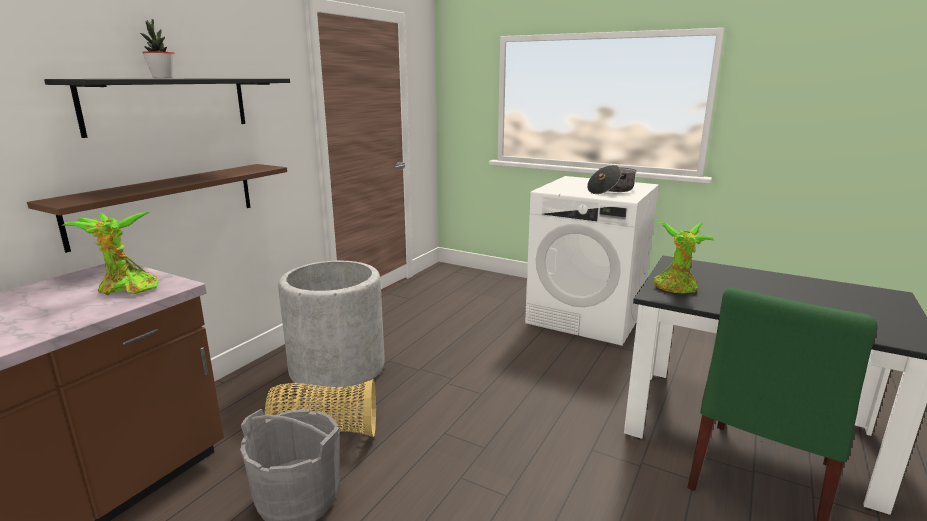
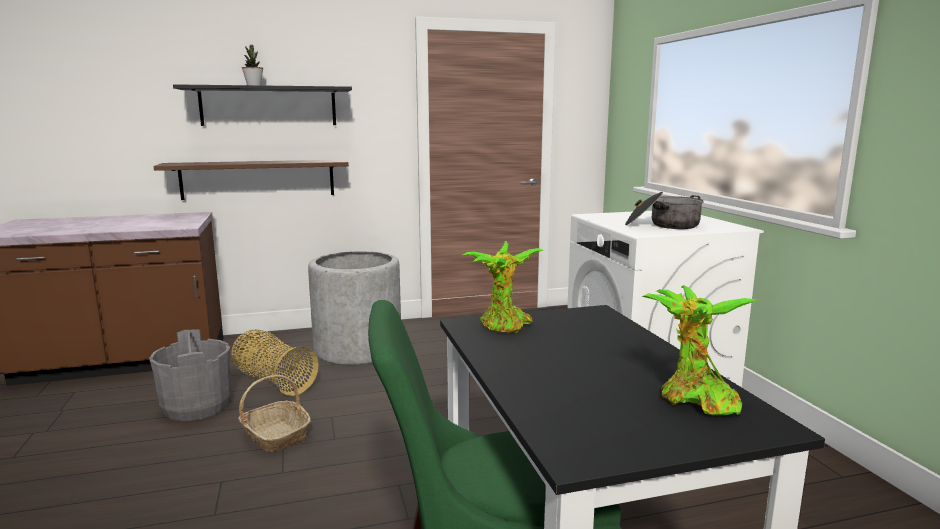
camera: 45 degrees right, 5 degrees down
(126, 289) = (166, 223): potted plant -> potted plant (694, 400)
(434, 474) = (275, 435): none -> basket

